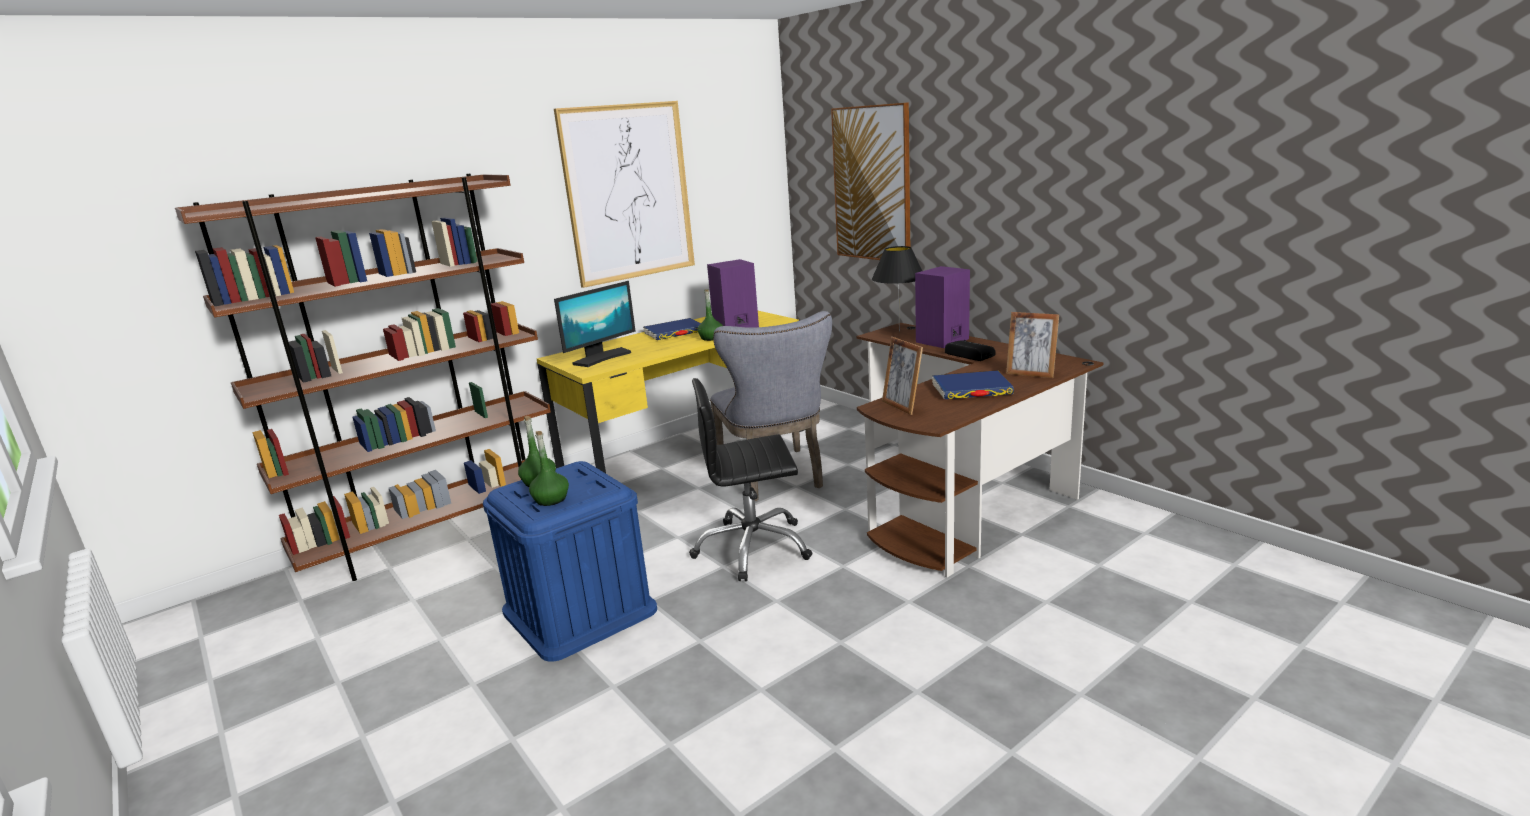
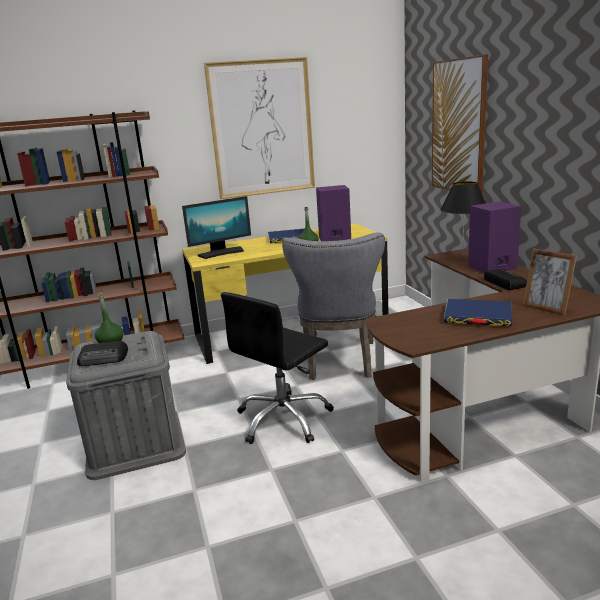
camera: 20 degrees right, 0 degrees up
(551, 499) = (104, 358): green bottle -> radio
(579, 610) = (135, 443): blue storage box -> grey storage box
(752, 548) = (284, 419): black office chair -> black office chair turned 60 degrees counterclockwise
(902, 406) = (403, 323): picture frame -> none

